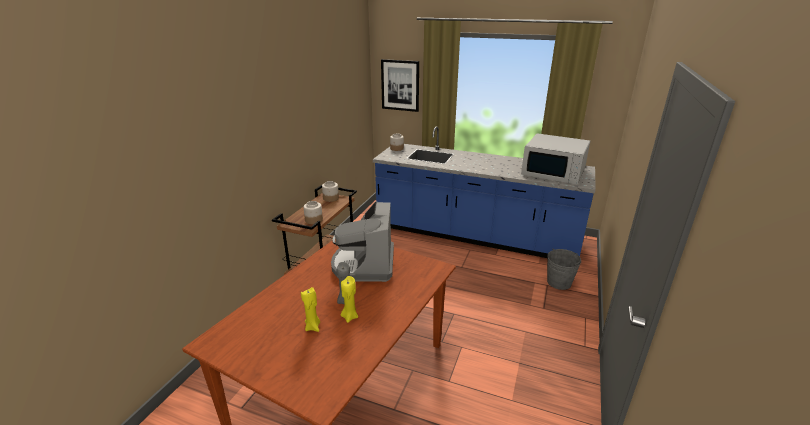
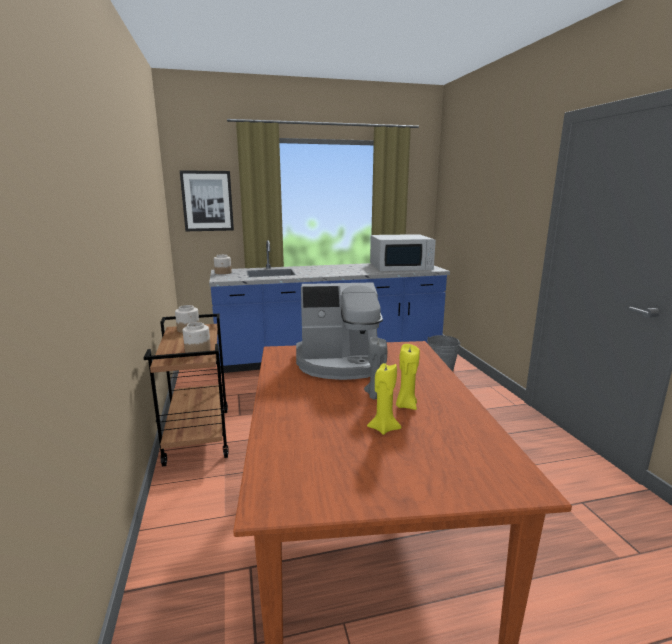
camera: 35 degrees left, 10 degrees down
(365, 264) = (340, 363): coffee machine -> coffee machine turned 60 degrees counterclockwise

